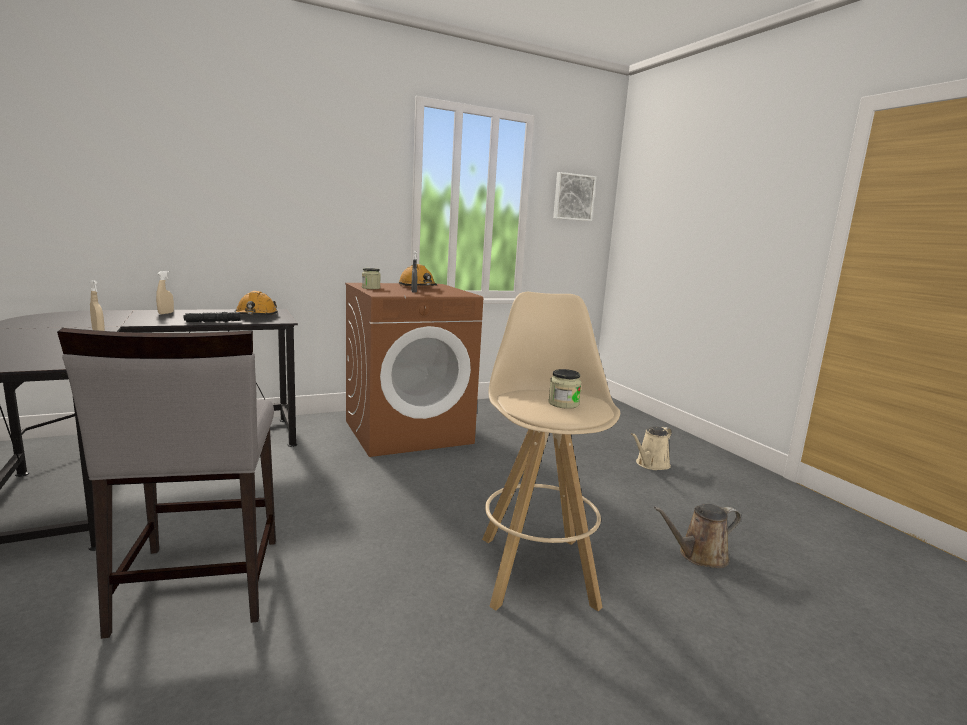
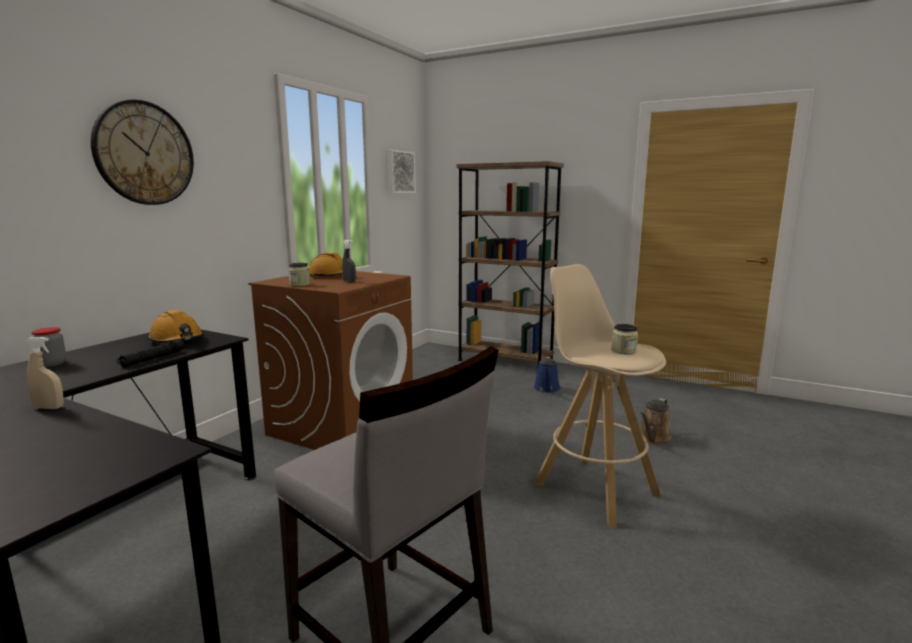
camera: 35 degrees left, 0 degrees up
(166, 313) = (52, 363): beige spray bottle -> jar
(274, 166) = (144, 153): none -> wall clock
(647, 426) = (505, 361): none -> brown bookcase
(650, 464) = (547, 389): beige watering can -> blue watering can

